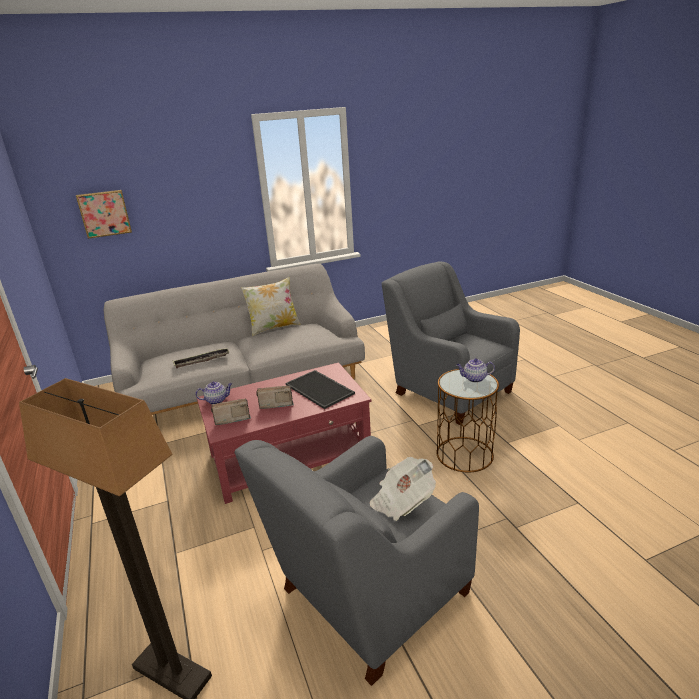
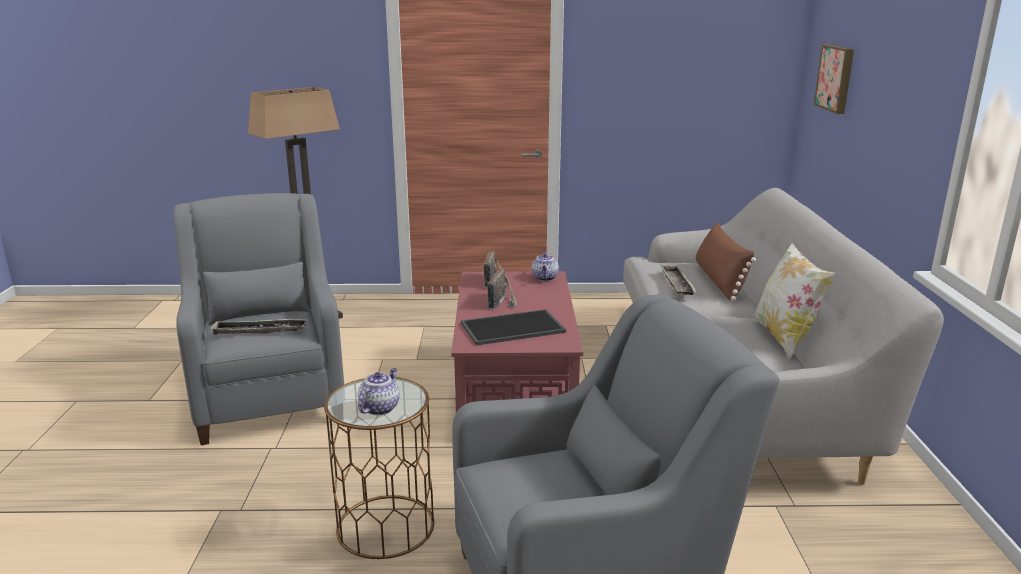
camera: 110 degrees right, 5 degrees down
(190, 350) = (719, 281): none -> brown pillow
(402, 501) = (259, 331): newspaper -> tray

